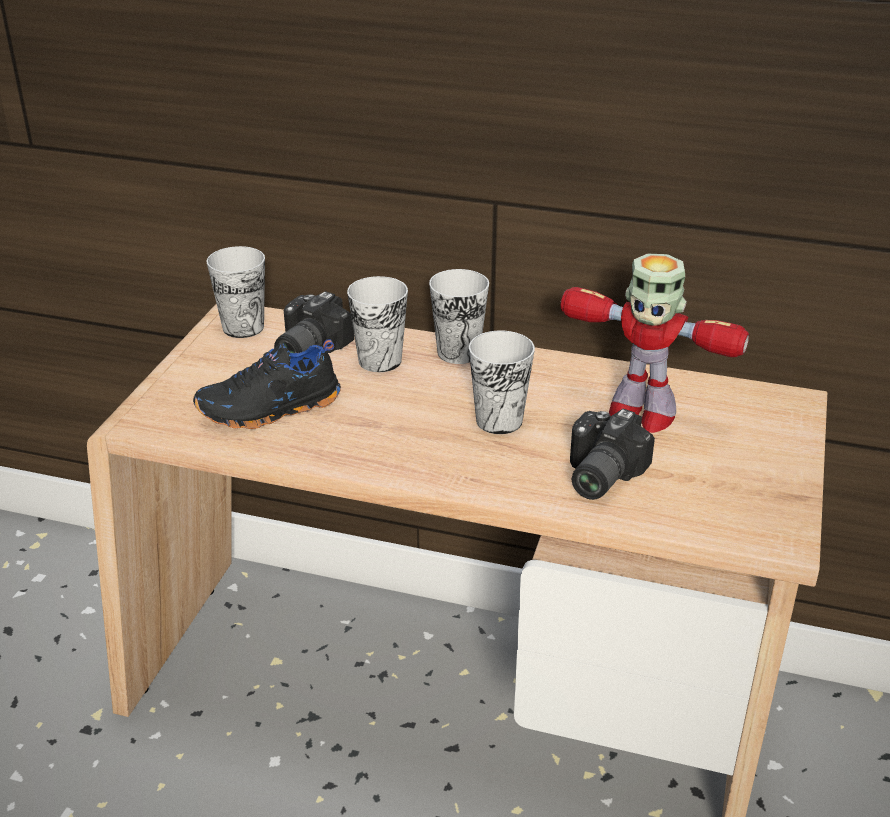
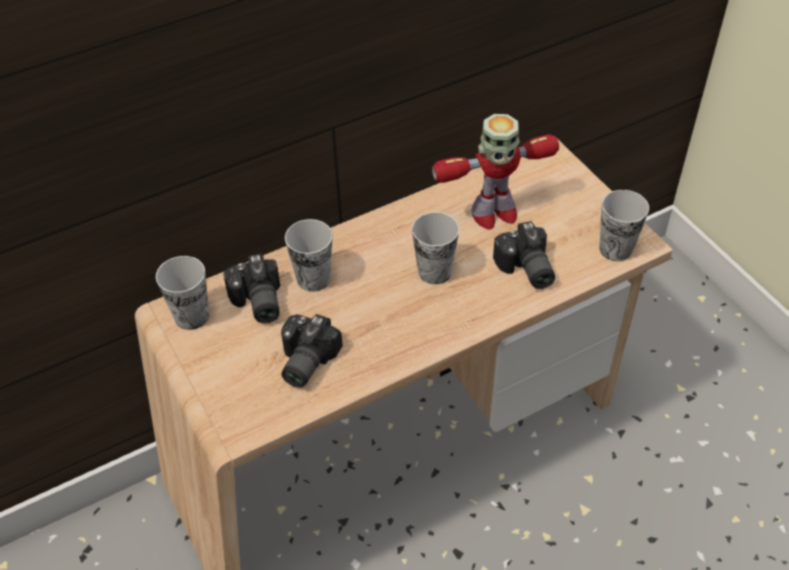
camera: 45 degrees left, 15 degrees up
(270, 410) = (303, 361): black shoe -> camera
(458, 352) = (348, 240): cup -> cup (615, 249)

